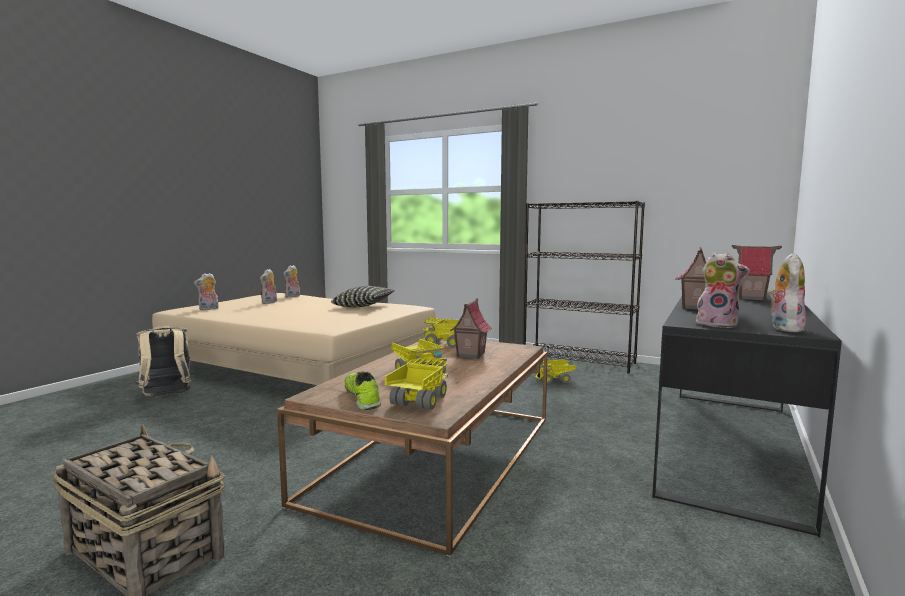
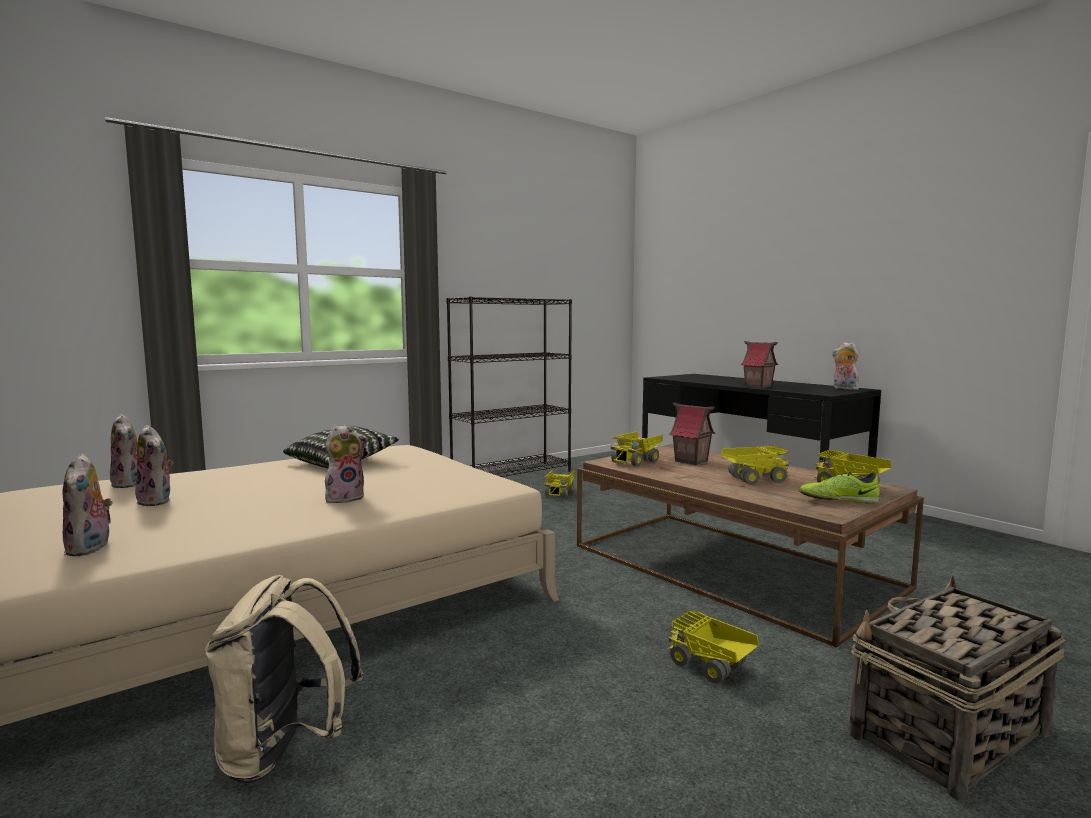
camera: 65 degrees left, 0 degrees up
(244, 463) = (711, 667): none -> toy truck
(717, 324) = (830, 391): plush toy -> plush toy (345, 498)
(751, 298) = (718, 378): toy house -> none

